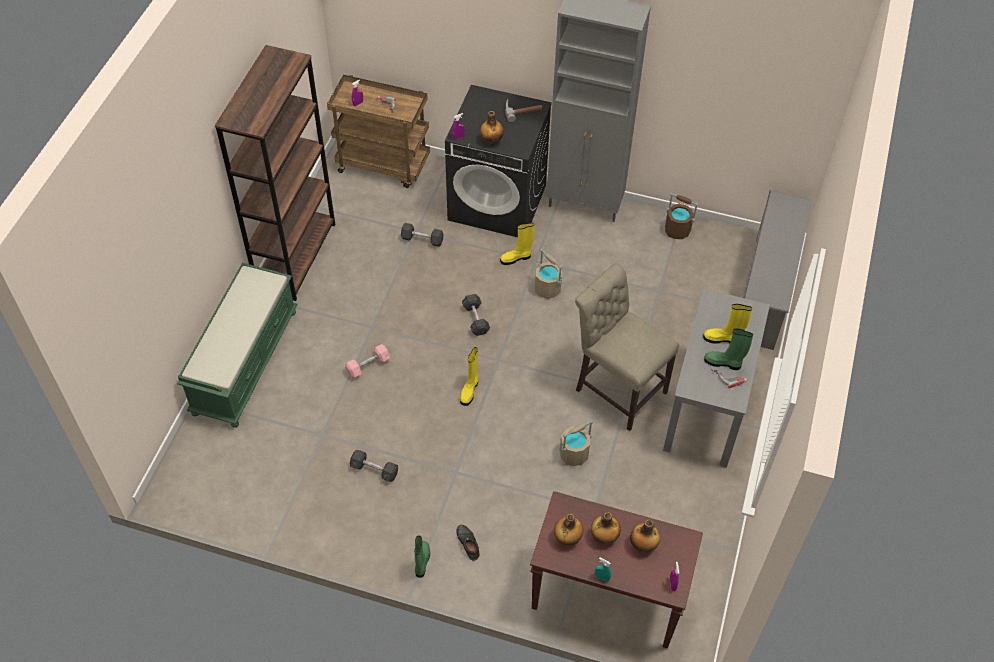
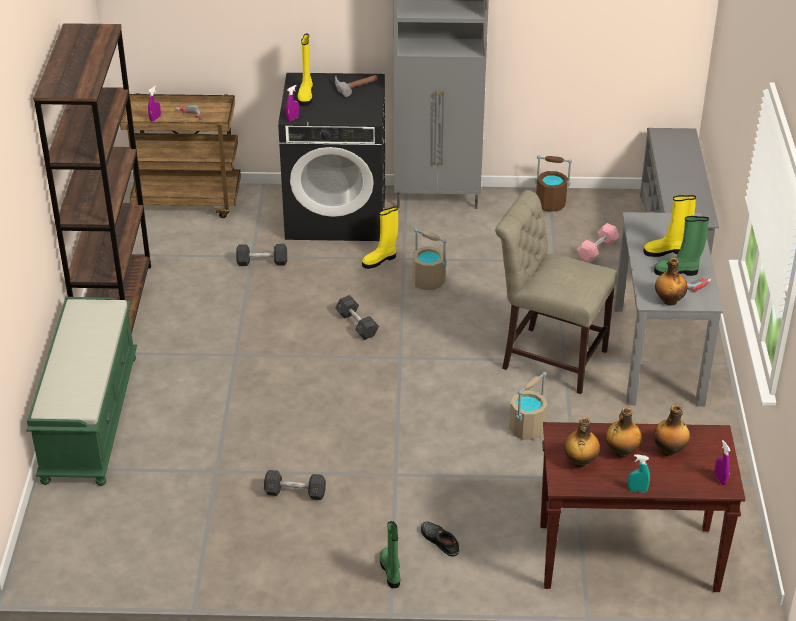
camera: 15 degrees left, 15 degrees down
(368, 366) = (245, 393): pink dumbbell -> pink dumbbell (597, 250)
(469, 390) = (378, 393): yellow boot -> yellow boot (306, 95)
(491, 140) = (332, 115): bottle -> bottle (669, 300)

